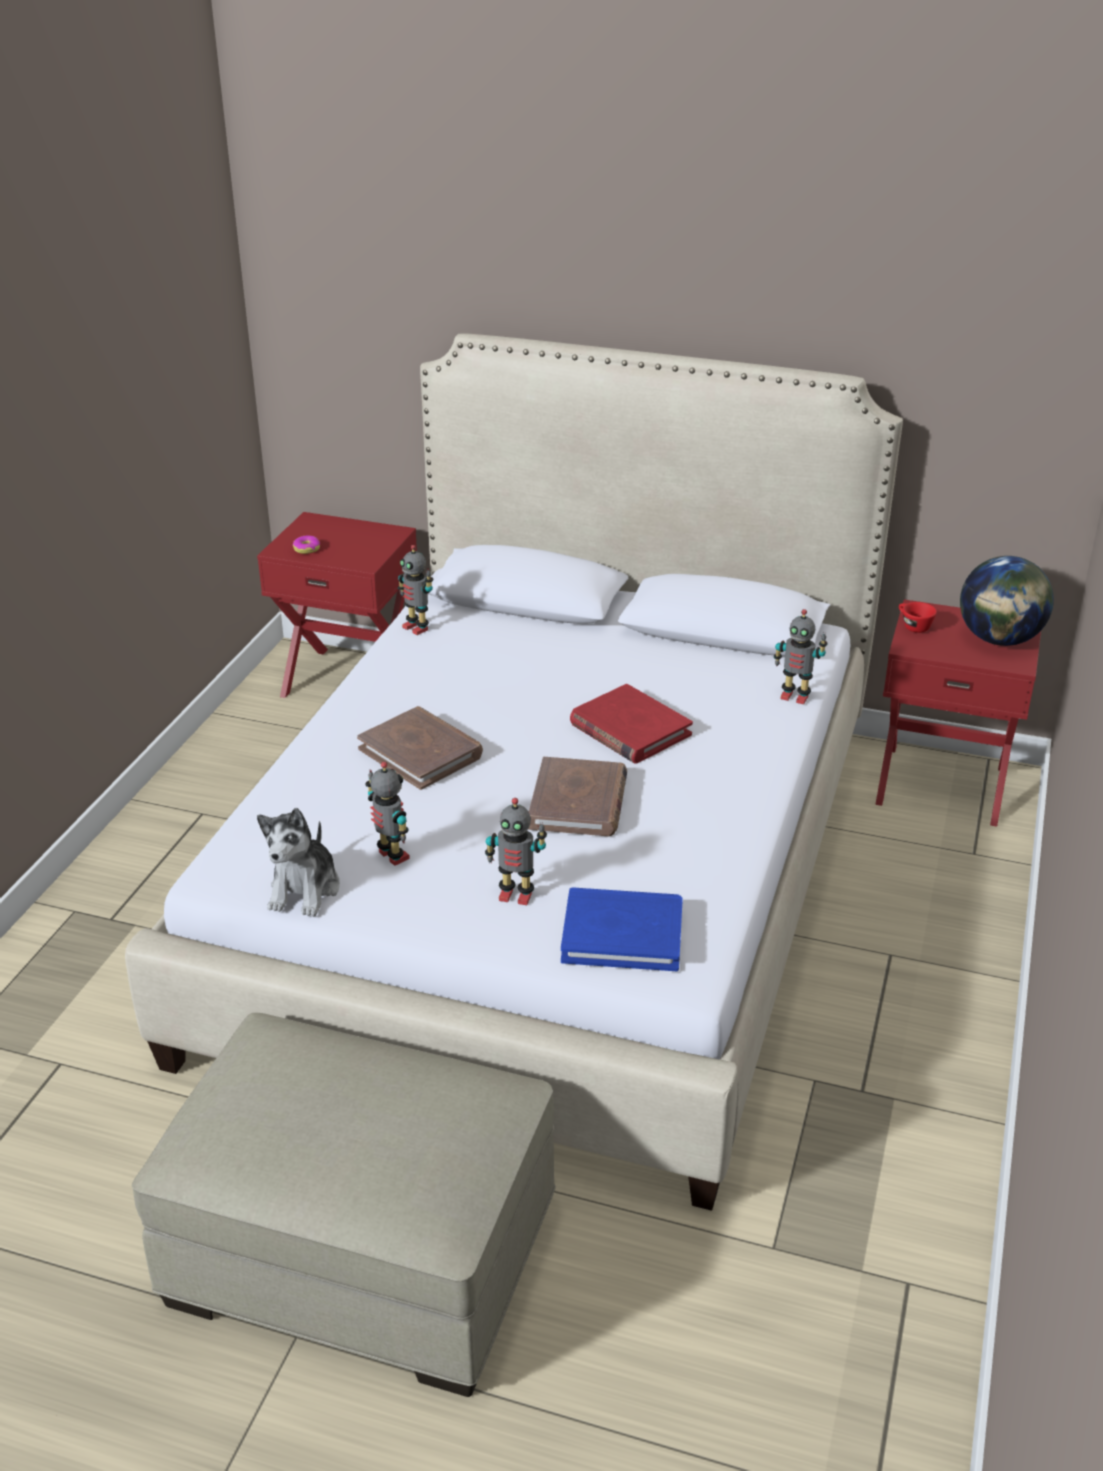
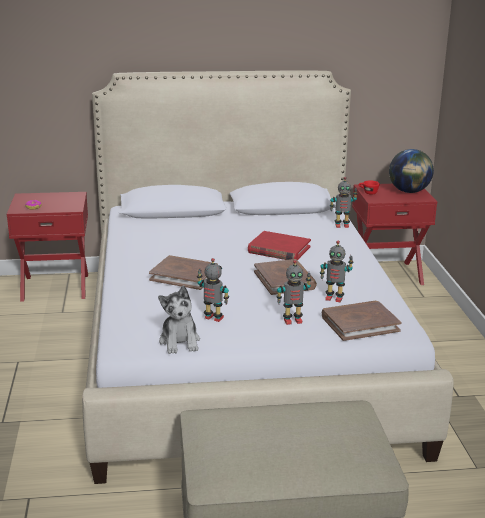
camera: 25 degrees left, 10 degrees down
(417, 628) = (127, 230): toy robot -> toy robot (334, 298)
(622, 934) = (360, 324): blue book -> brown book

